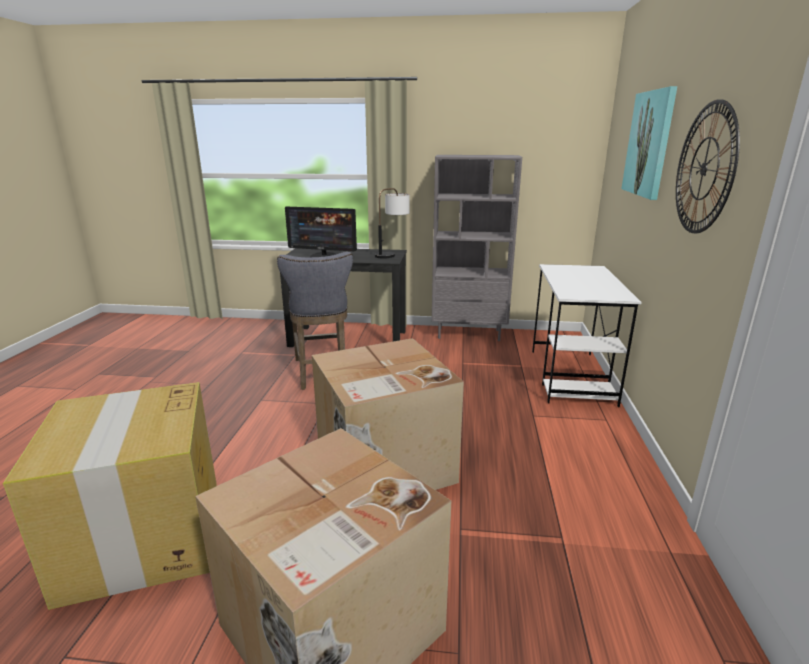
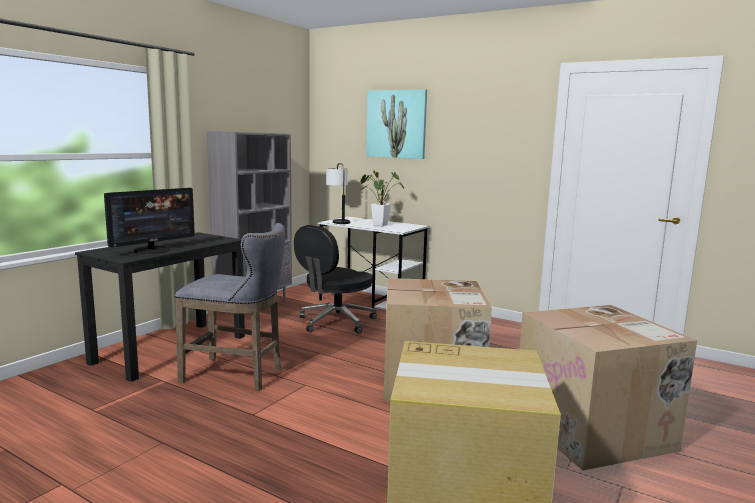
camera: 65 degrees left, 10 degrees down
(392, 254) = (205, 236): table lamp -> table lamp (338, 221)
(482, 375) = (335, 322): none -> black office chair
(581, 282) = (377, 224): none -> potted plant
(704, 169) = (481, 136): wall clock -> none

